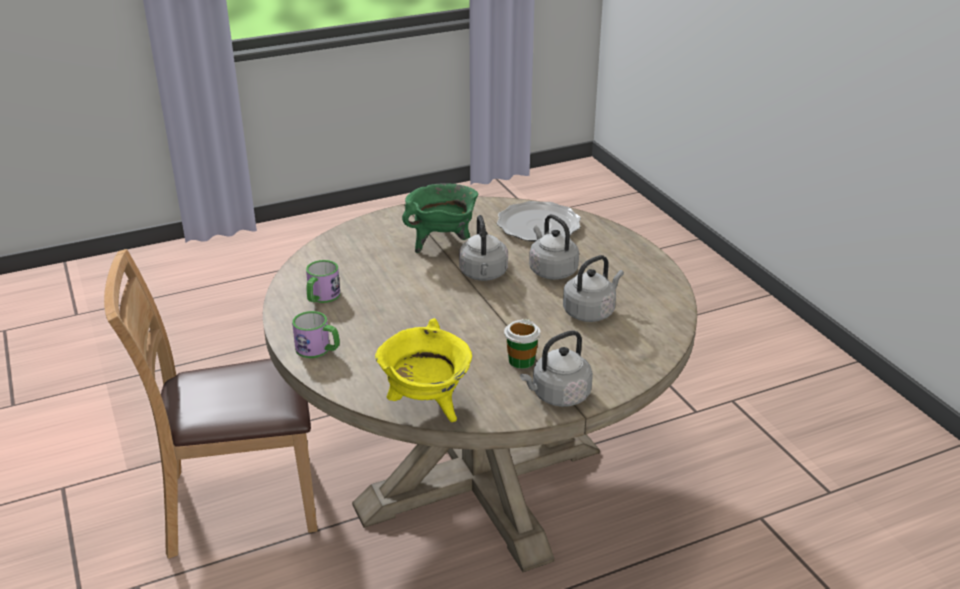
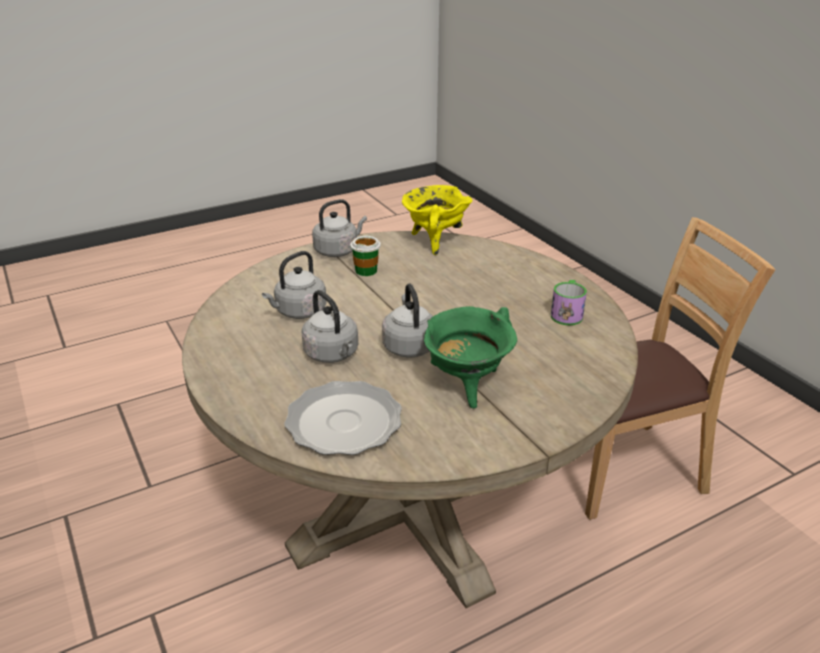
camera: 175 degrees right, 0 degrees up
(318, 349) = (538, 271): mug -> none

